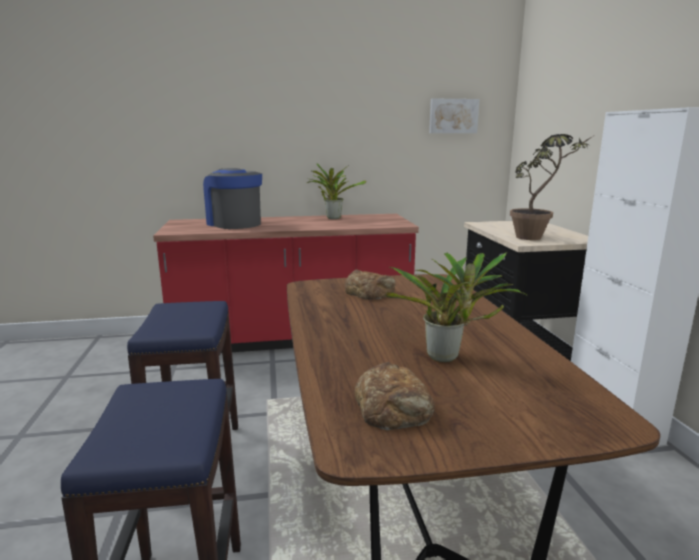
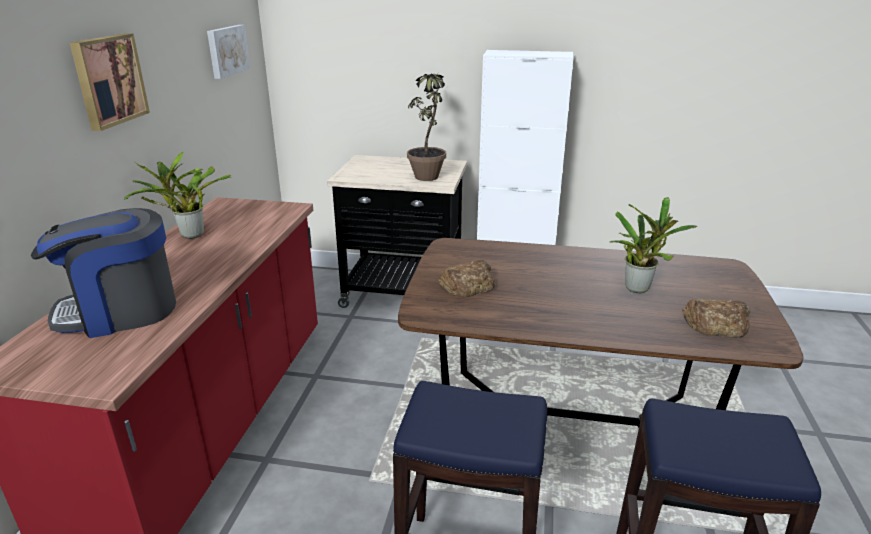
camera: 70 degrees left, 10 degrees up
(317, 113) = (108, 80): none -> picture

